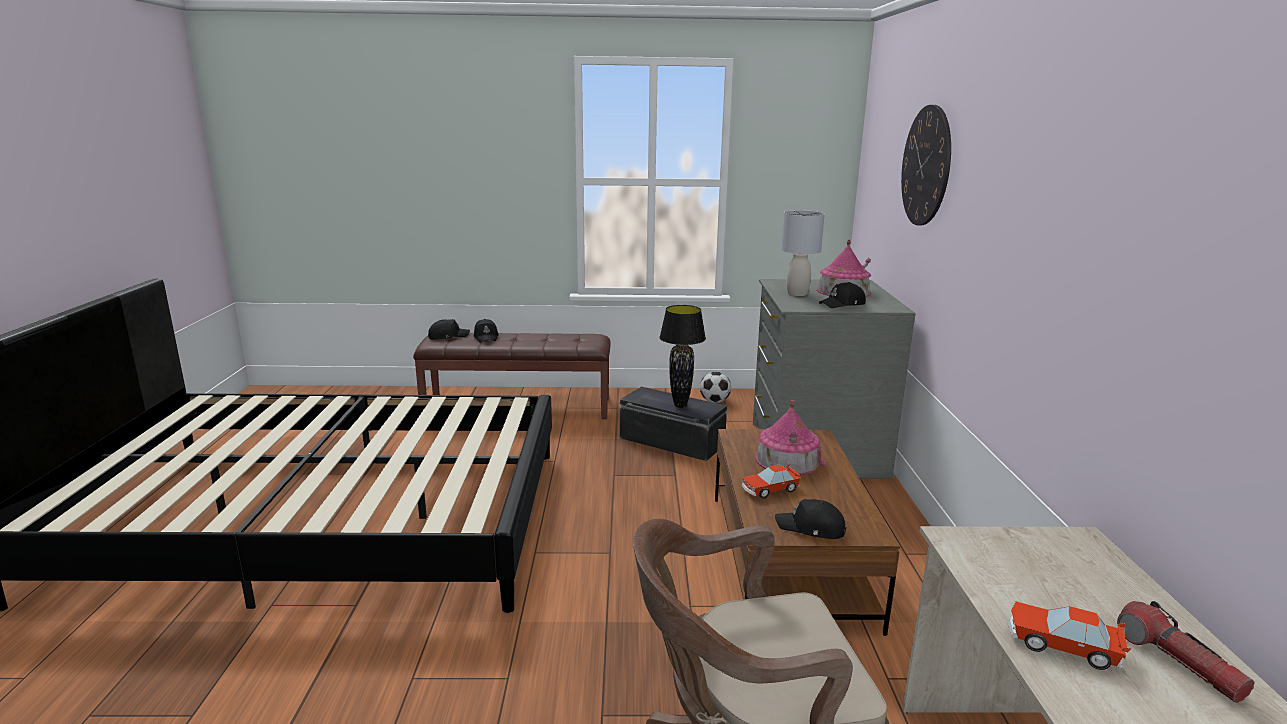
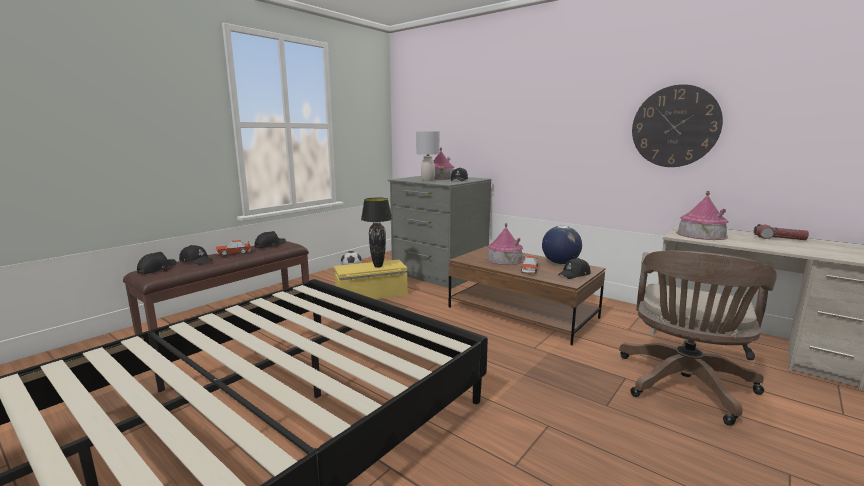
camera: 50 degrees left, 5 degrees down
(576, 338) = (270, 245): none -> black cap
(671, 441) = (371, 294): black storage box -> yellow storage box
(849, 503) = (560, 263): none -> globe
(926, 166) = (478, 103): wall clock -> wall clock (675, 126)
(1020, 561) = (701, 234): none -> toy house
(1062, 645) = (766, 245): toy car -> toy car (233, 253)

